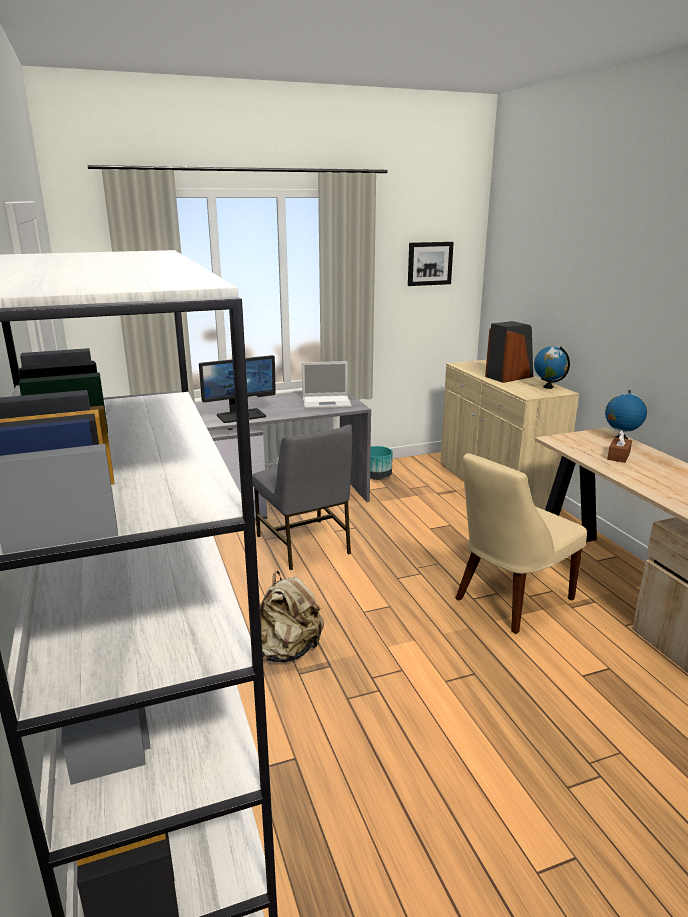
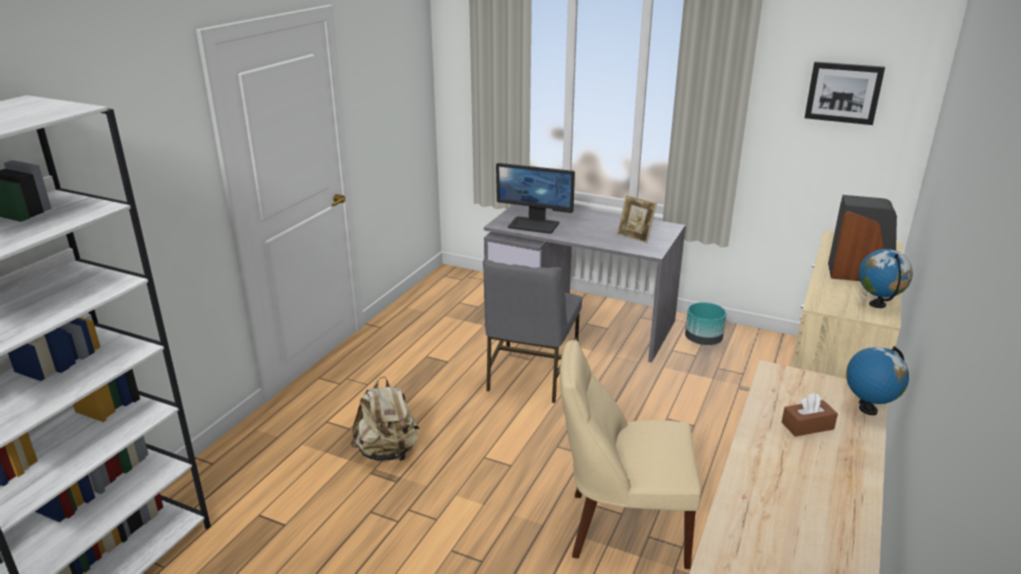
camera: 45 degrees right, 5 degrees up
(327, 402) = (635, 237): laptop -> picture frame

